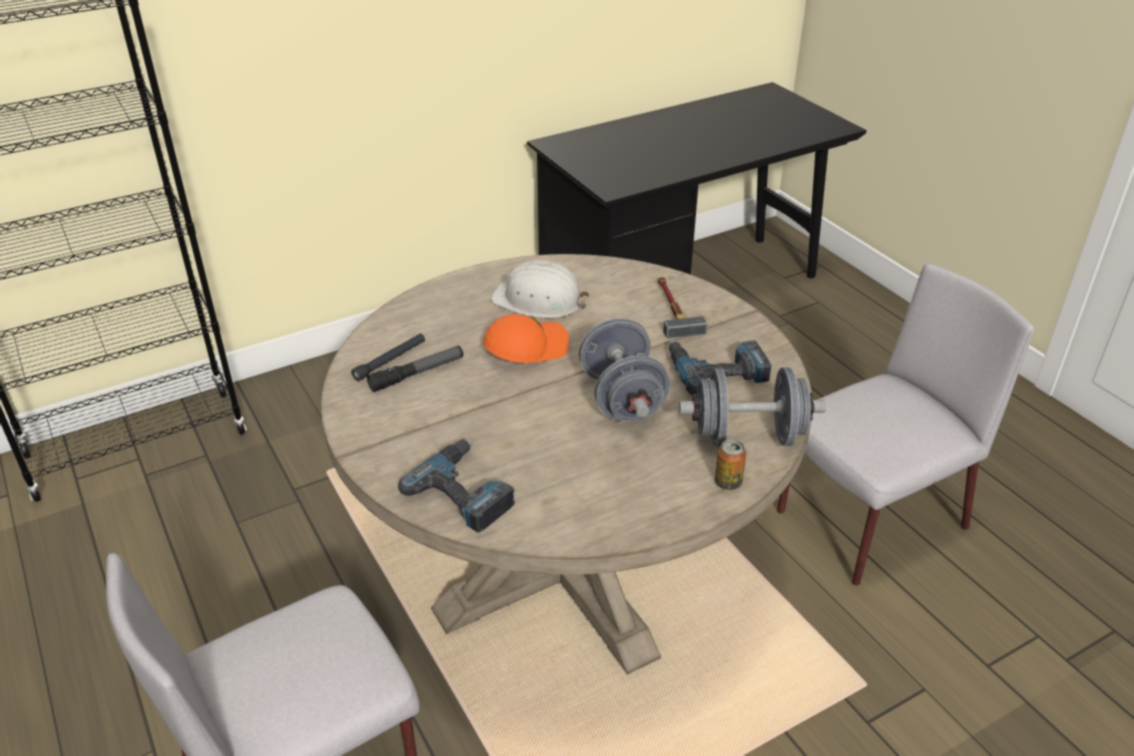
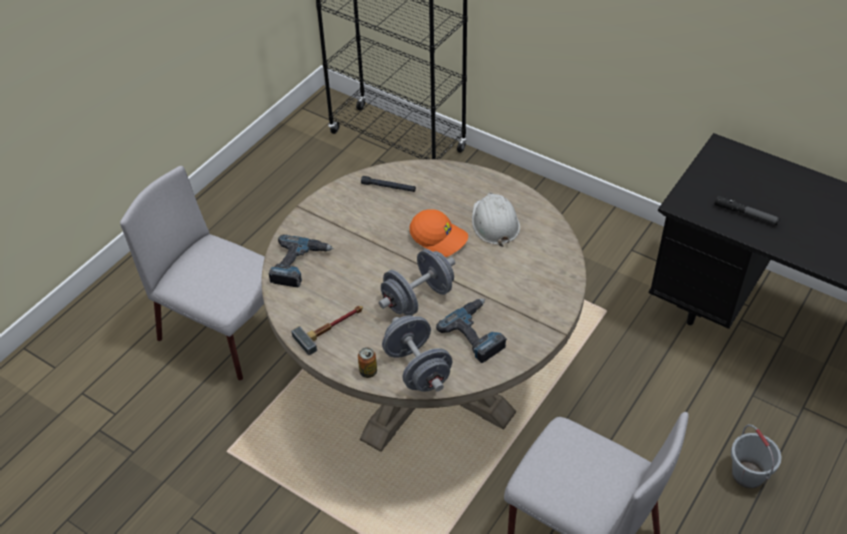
camera: 65 degrees right, 10 degrees up
(417, 374) = (384, 203): flashlight -> flashlight (746, 214)
(672, 309) = (533, 290): hammer -> hammer (332, 328)
(841, 377) = (748, 475): none -> grey bucket

